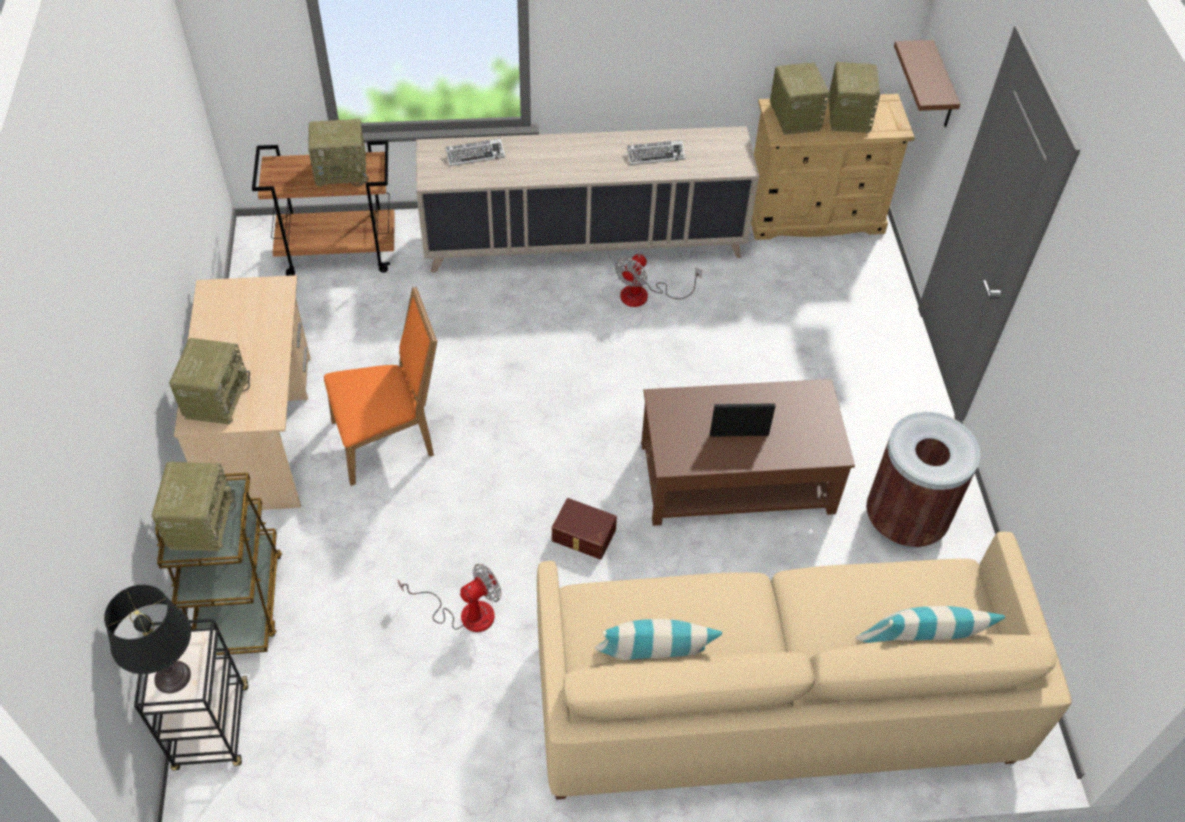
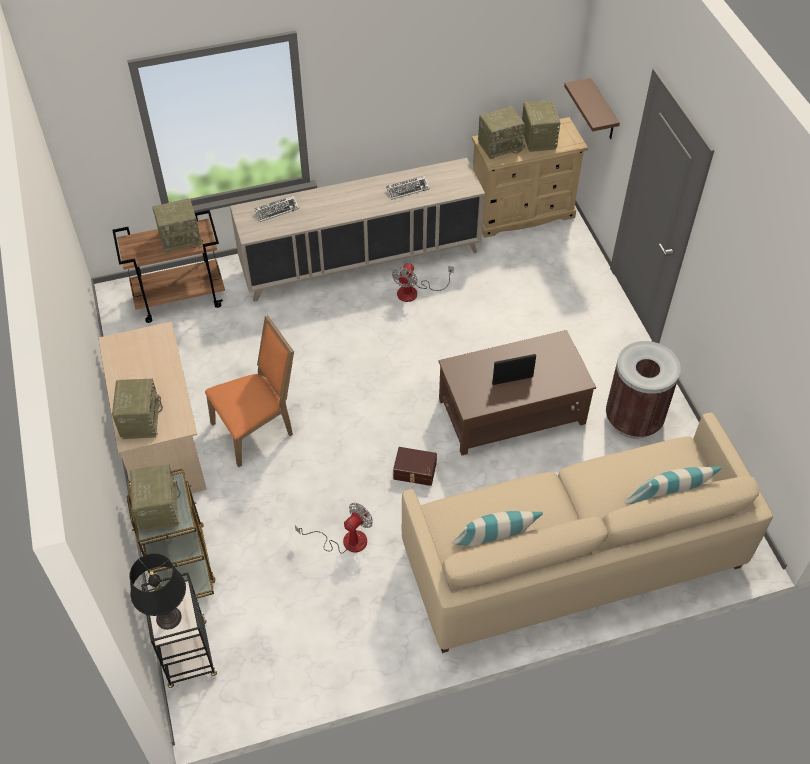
camera: 10 degrees left, 0 degrees up
(794, 116) = (500, 145): radio -> radio turned 90 degrees clockwise

